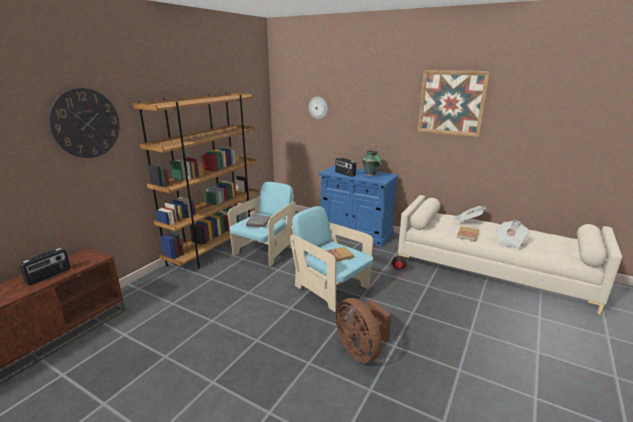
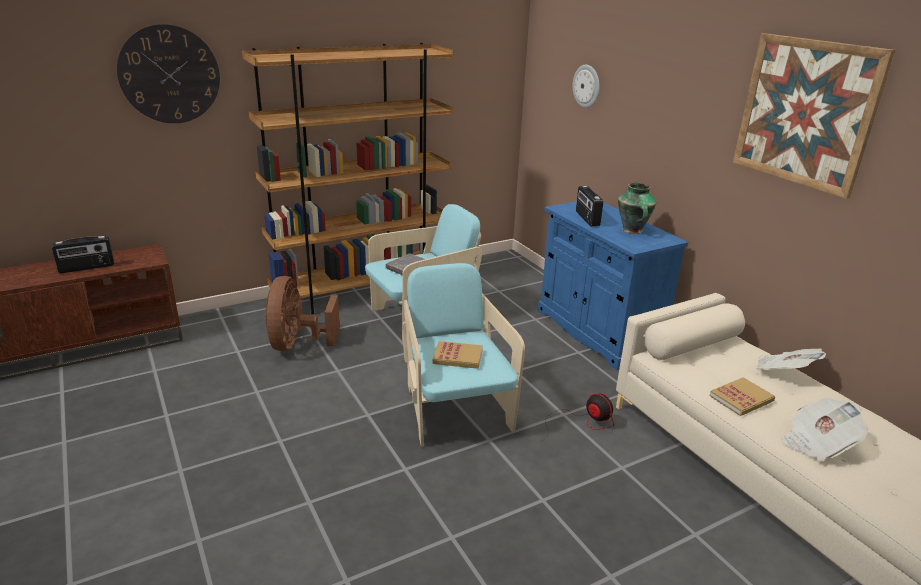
camera: 30 degrees right, 5 degrees up
(361, 350) = (395, 519): brown fan -> brown fan (297, 344)

